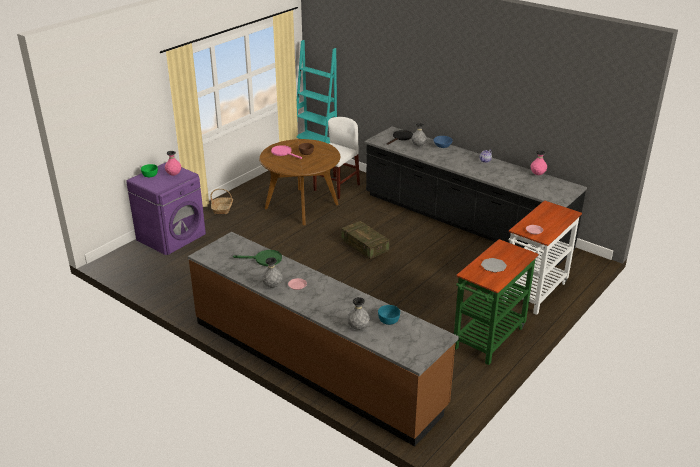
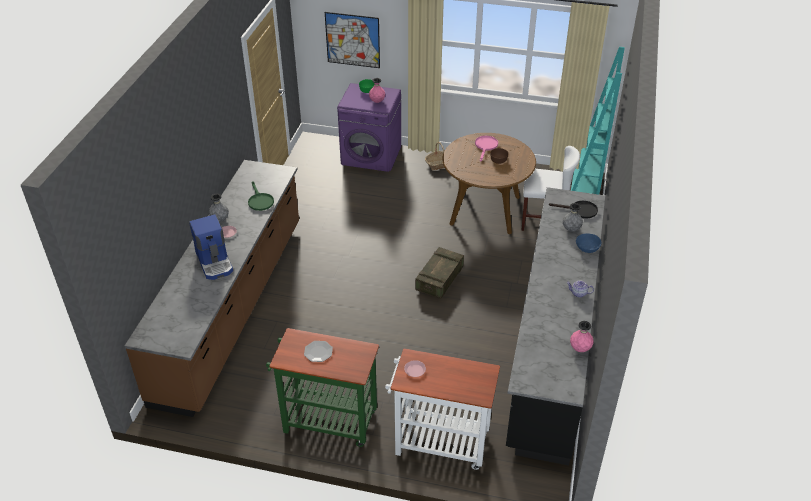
camera: 65 degrees right, 10 degrees up
(121, 133) = (352, 40): none -> picture
(335, 300) = (215, 262): none -> coffee machine
(358, 328) = (178, 289): grey vase -> none
(388, 320) = (197, 304): turquoise bowl -> none

